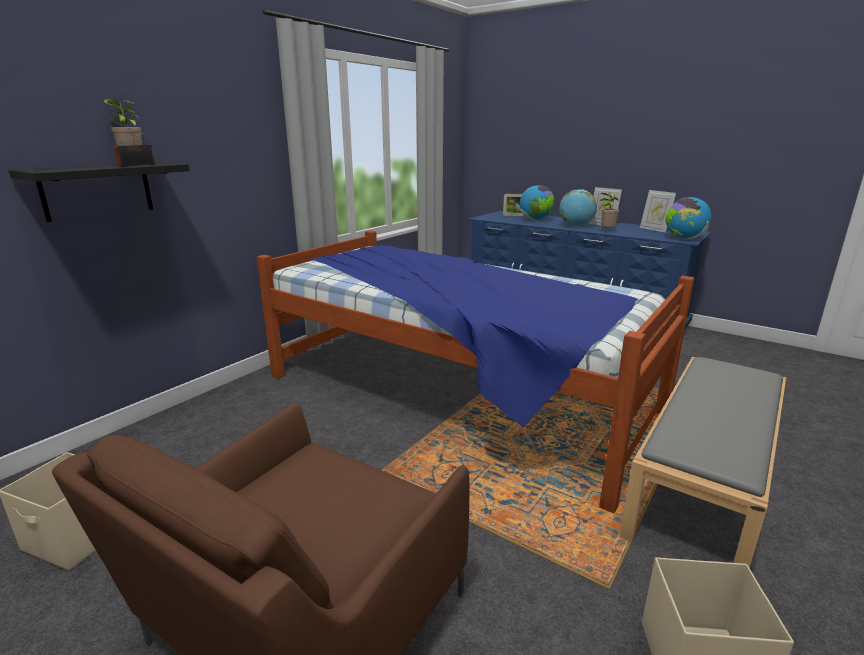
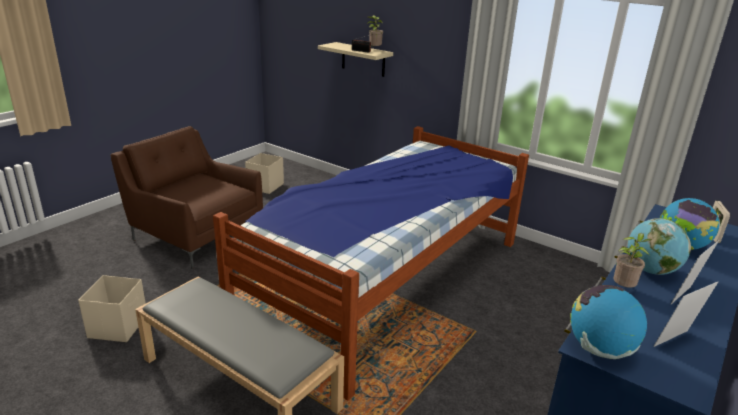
camera: 90 degrees right, 5 degrees up
(97, 190) = (363, 59): black shelf -> beige shelf

